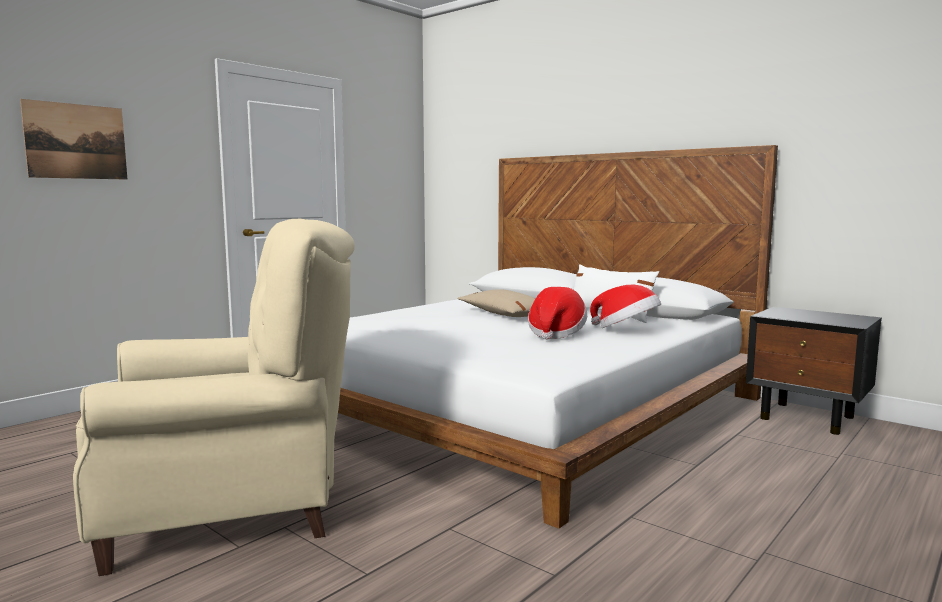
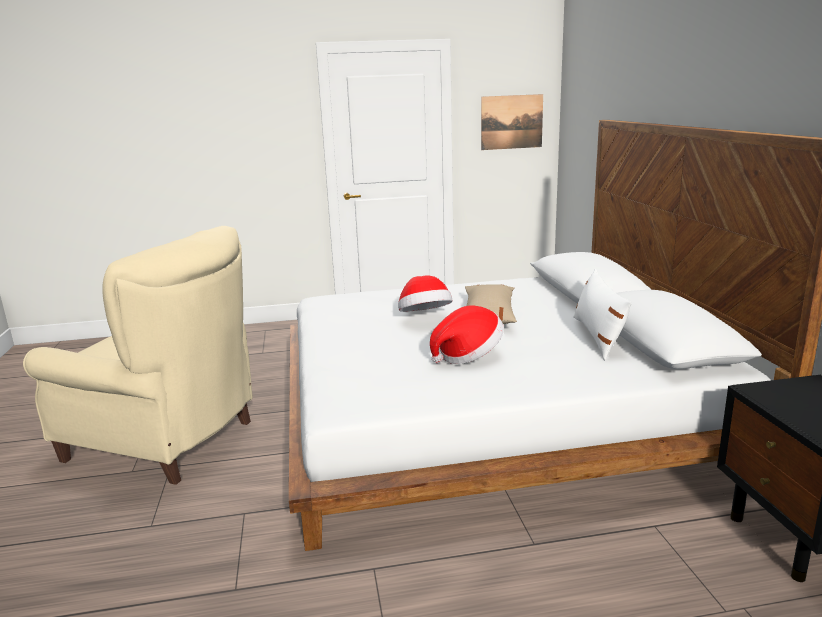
camera: 40 degrees right, 10 degrees up
(76, 141) = (204, 130): picture -> picture (511, 122)
(626, 330) = (549, 367): hat -> hat (424, 317)

